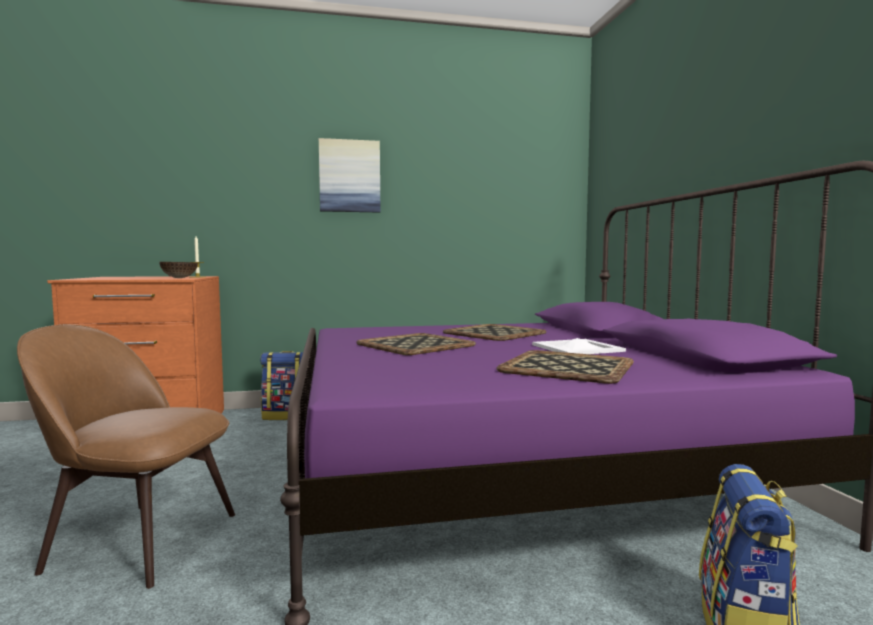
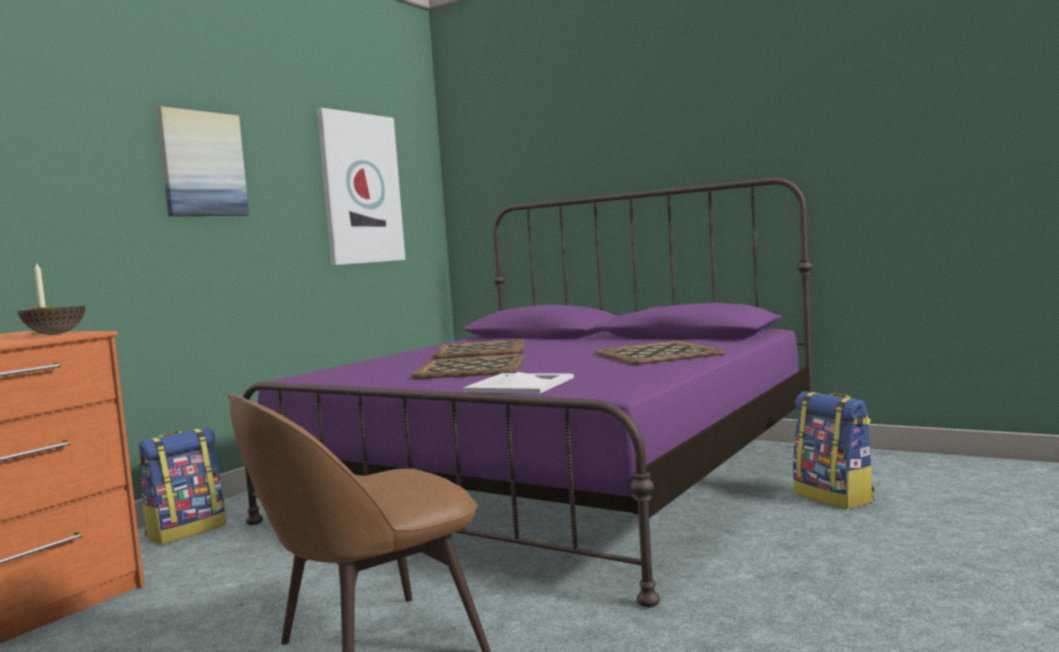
camera: 45 degrees left, 0 degrees up
(491, 193) = (360, 189): none -> picture
(577, 348) = (601, 345): white tray -> white tray (519, 384)

